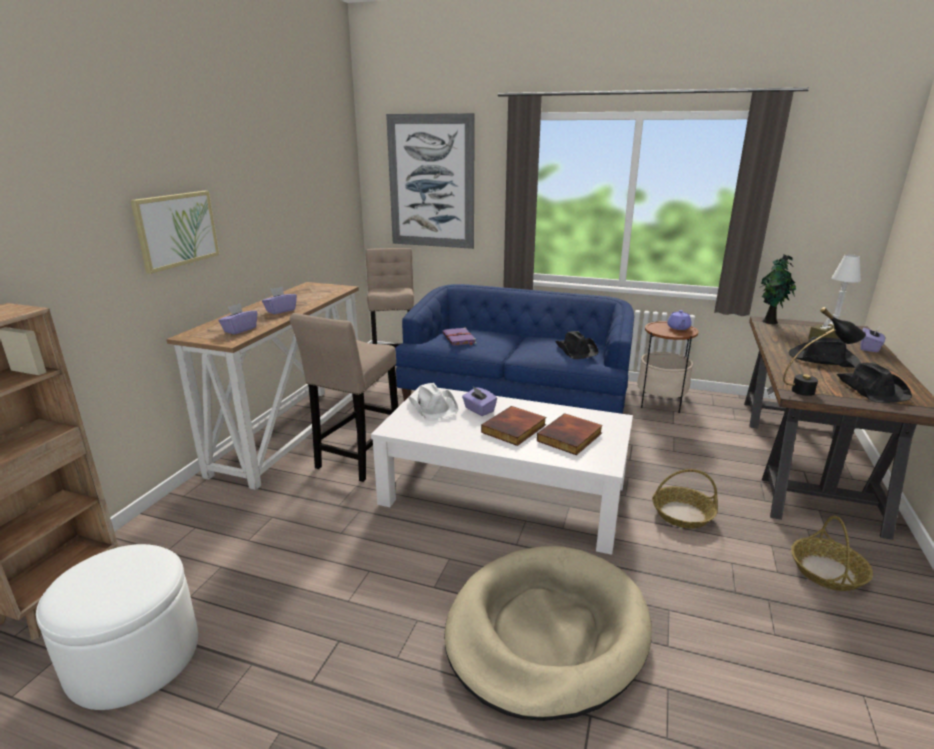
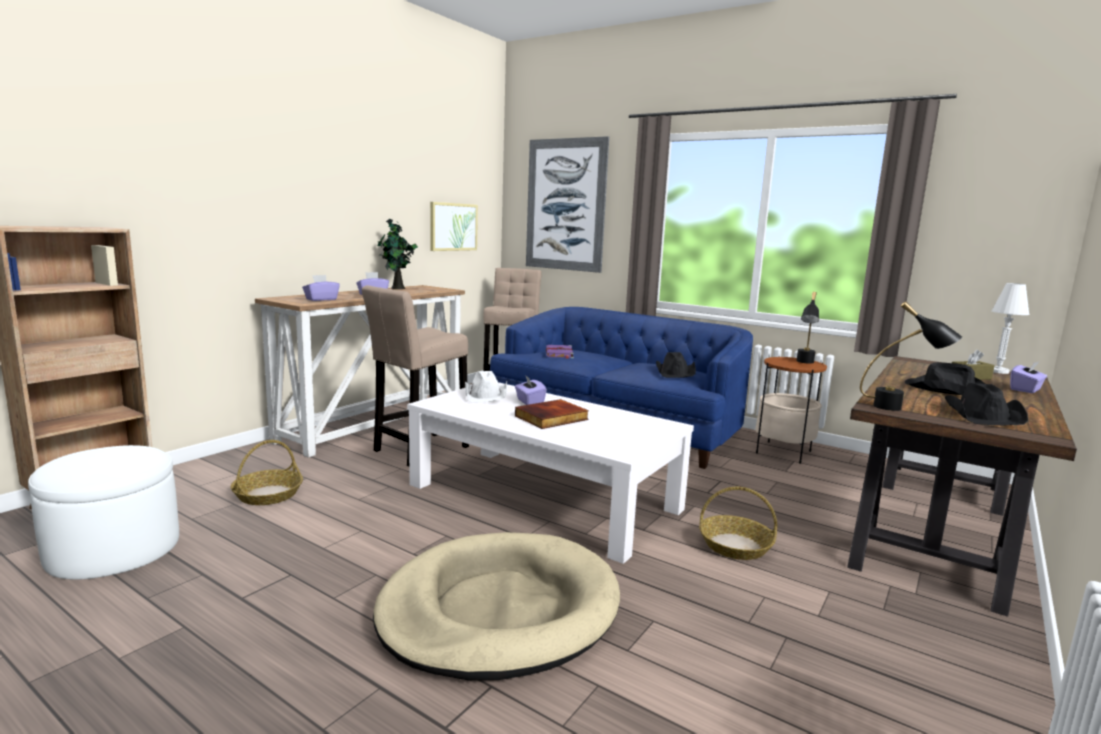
camera: 15 degrees right, 10 degrees down
(176, 229) = (285, 205): picture -> picture (453, 227)
(570, 437) = (605, 431): book -> none
(678, 328) = (804, 363): purple teapot -> black table lamp
(770, 322) = (914, 361): potted plant -> potted plant (397, 288)
(827, 571) = (887, 627): basket -> basket (268, 494)

